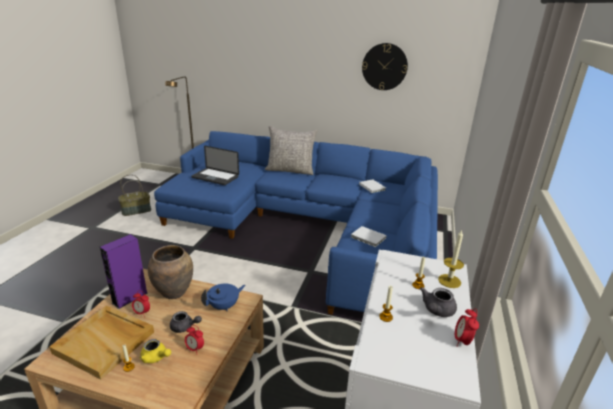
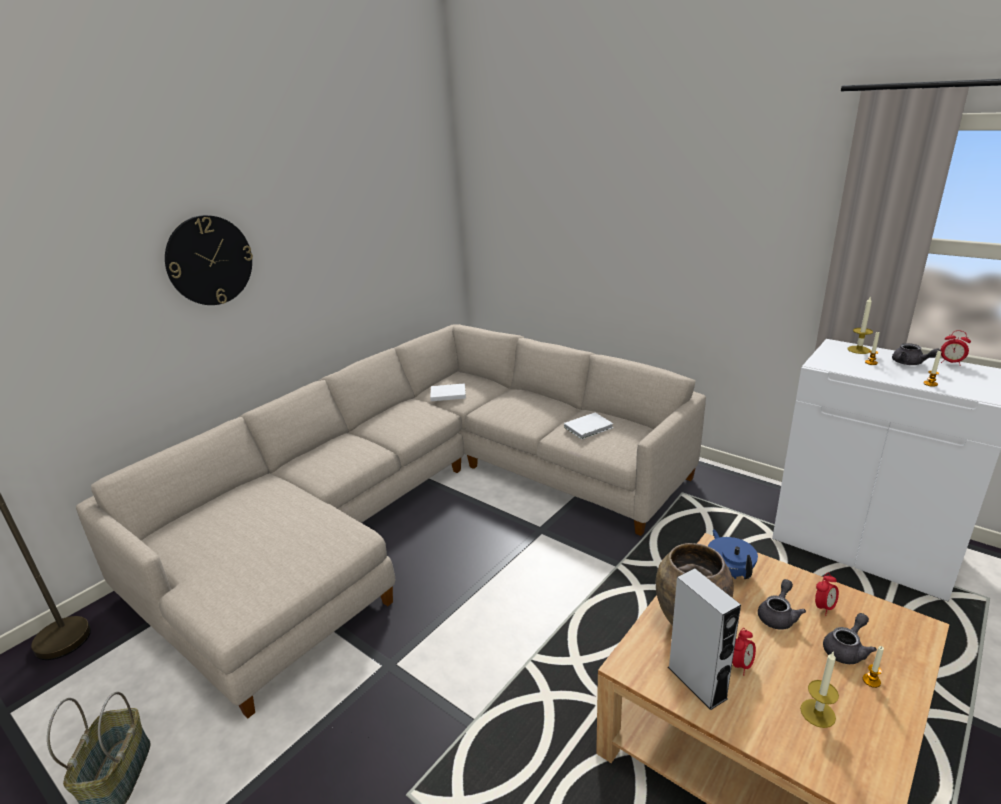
camera: 65 degrees left, 0 degrees up
(105, 342) = (817, 713): beige tray -> candle
(130, 298) = (697, 682): purple speaker -> grey speaker
(156, 357) = (846, 649): yellow teapot -> grey teapot
(215, 177) = (270, 537): laptop -> none
(290, 170) = (319, 449): grey pillow -> none
(310, 226) = (418, 504): blue sofa -> beige sofa
(384, 67) = (360, 219): wall clock -> wall clock (209, 260)

